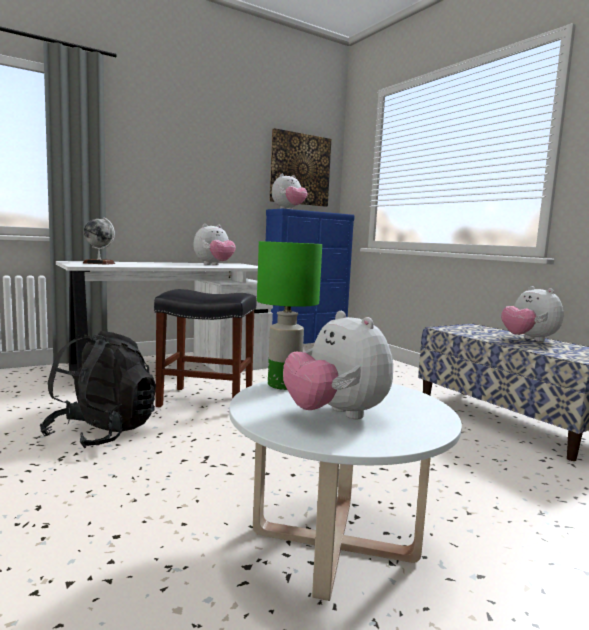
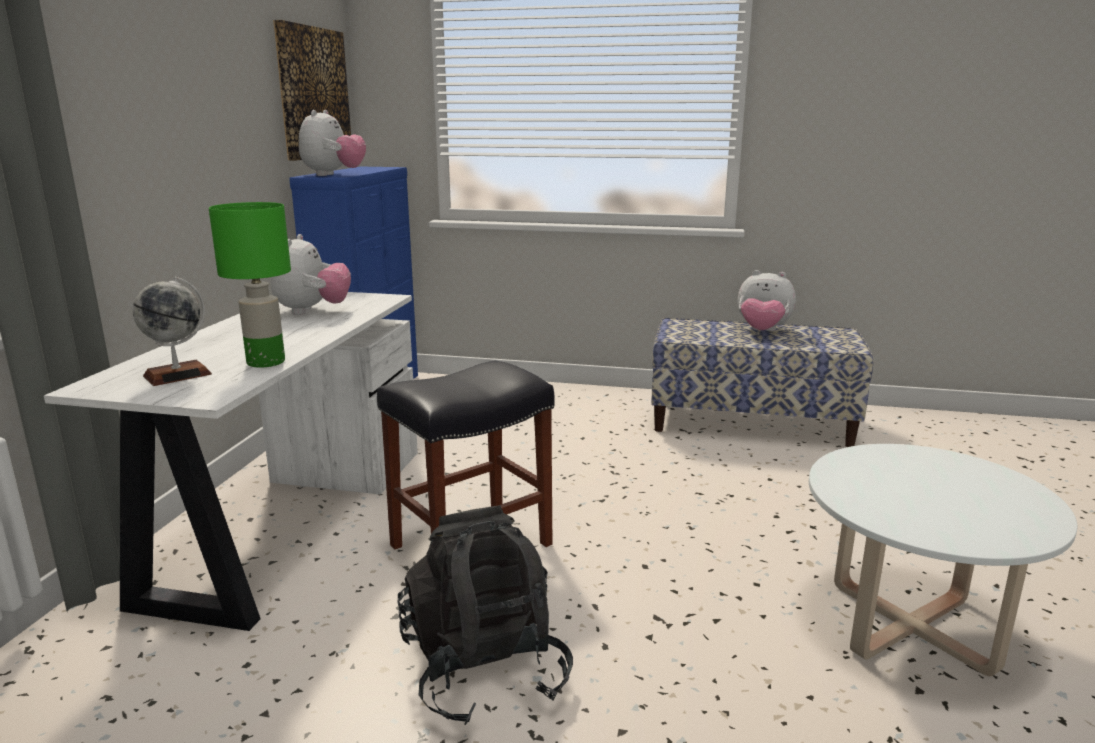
camera: 45 degrees left, 10 degrees up
(284, 385) = (842, 491): green table lamp -> green table lamp (266, 362)
(335, 415) = (962, 505): plush toy -> none

